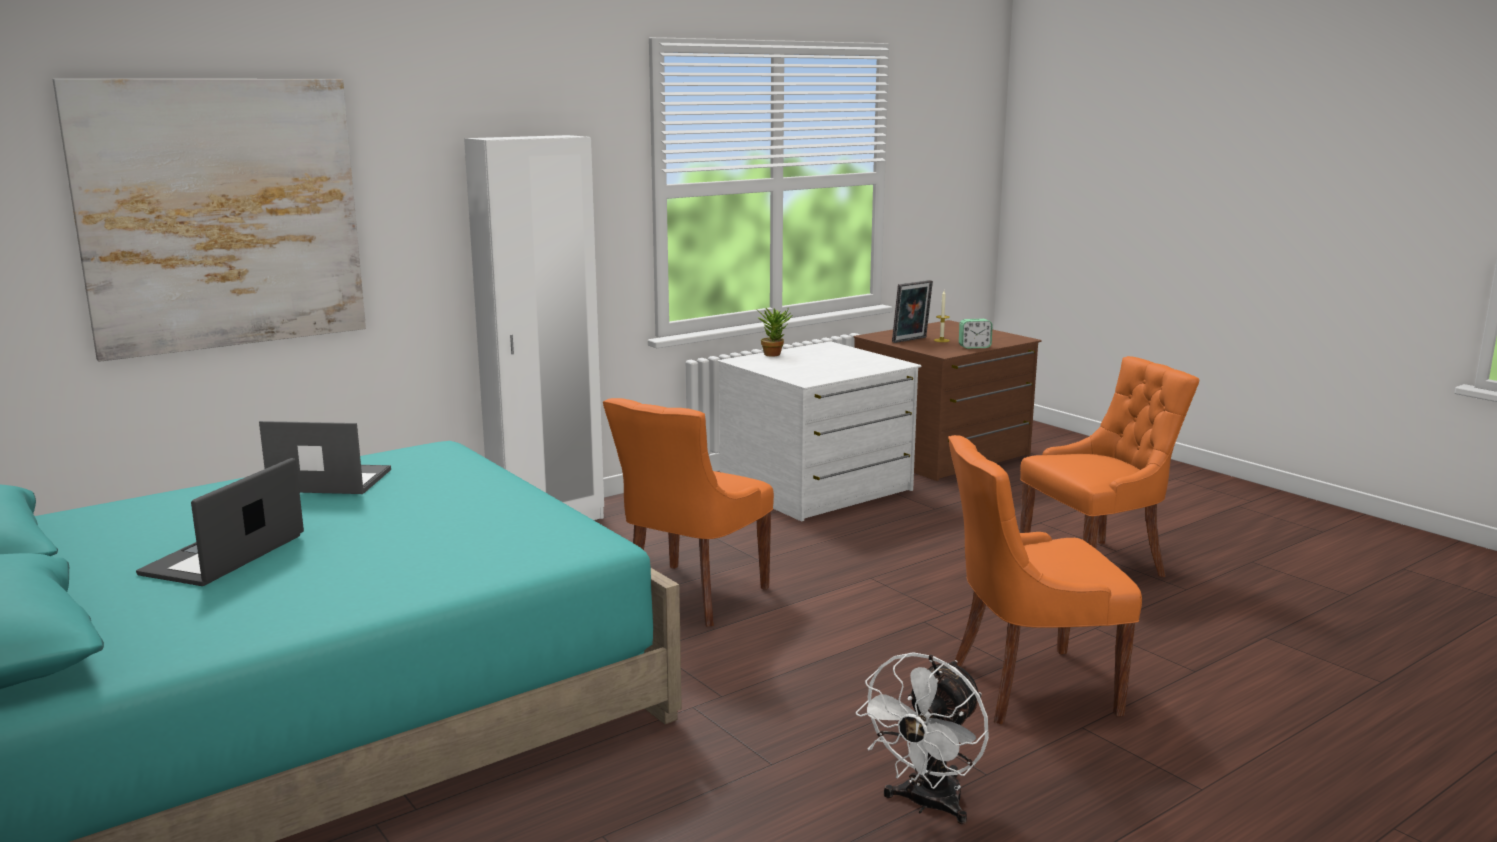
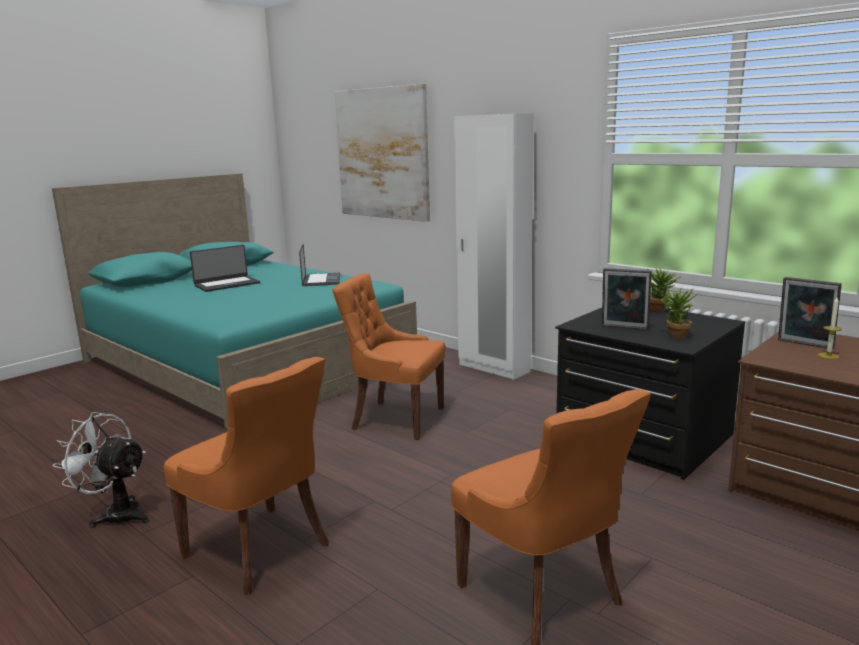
camera: 80 degrees right, 0 degrees up
(226, 556) = (226, 284): laptop -> laptop turned 135 degrees clockwise
(817, 488) = (642, 437): white dresser -> black dresser
(830, 370) = (624, 328): none -> picture frame
(868, 362) = (674, 336): none -> potted plant
(974, 347) = (820, 370): alarm clock -> none
(1028, 687) = (260, 550): orange chair -> orange chair turned 150 degrees clockwise

